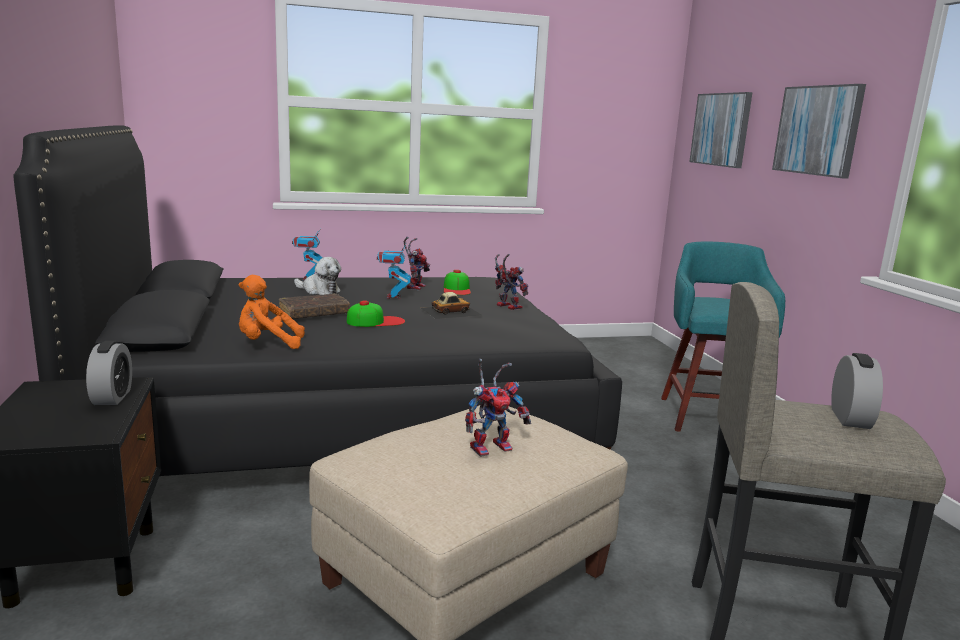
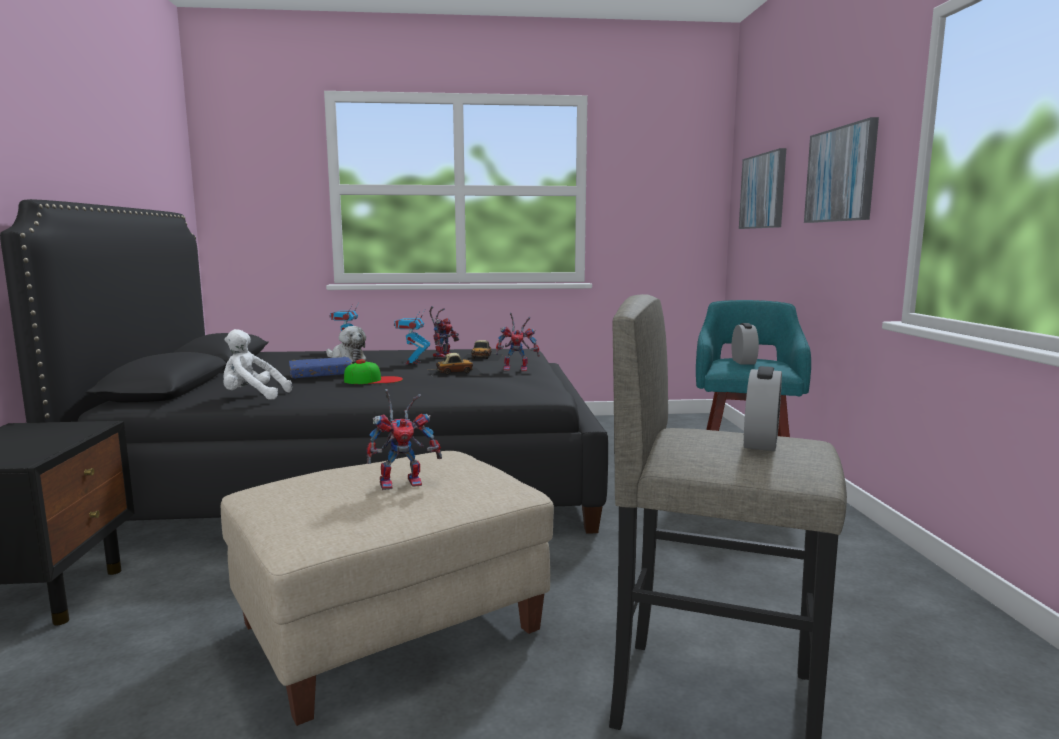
camera: 10 degrees right, 5 degrees down
(112, 397) = (69, 434): alarm clock -> alarm clock (743, 362)
(267, 344) = (252, 397): orange plush toy -> white plush toy
(314, 313) = (321, 375): brown book -> blue book
(457, 289) = (482, 357): cap -> toy car
(506, 307) = (517, 369): toy robot -> toy robot turned 120 degrees clockwise

